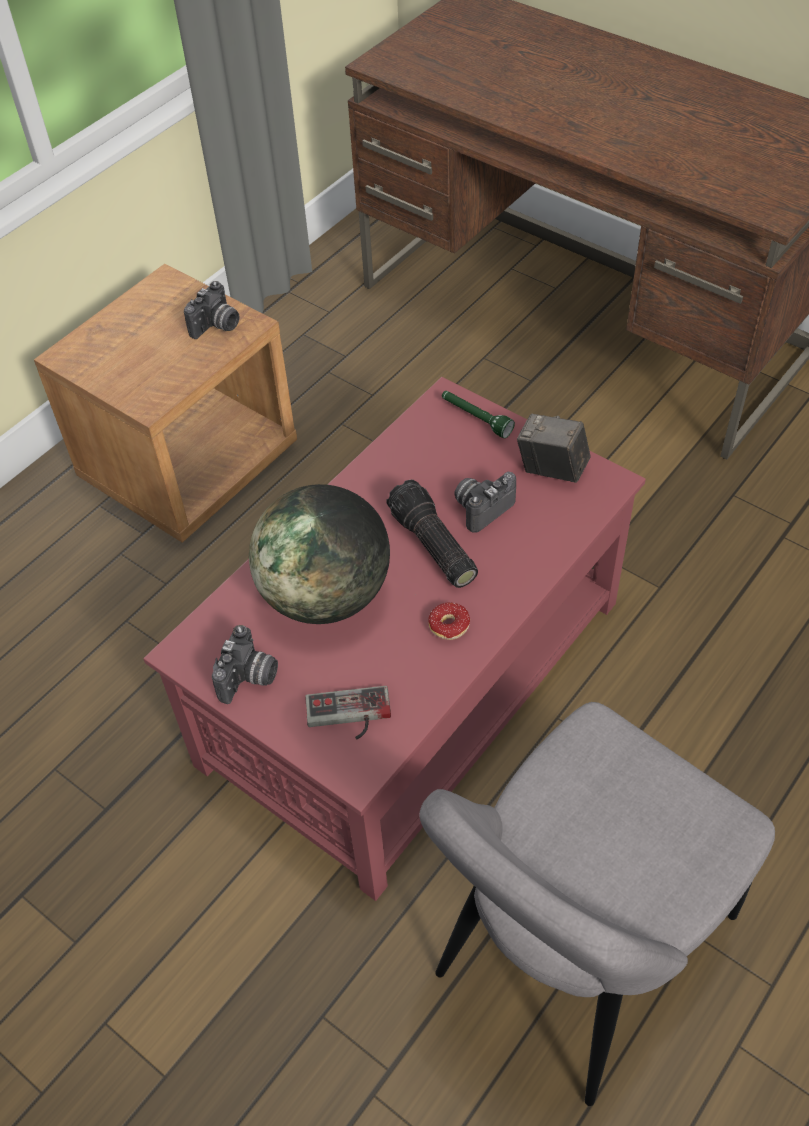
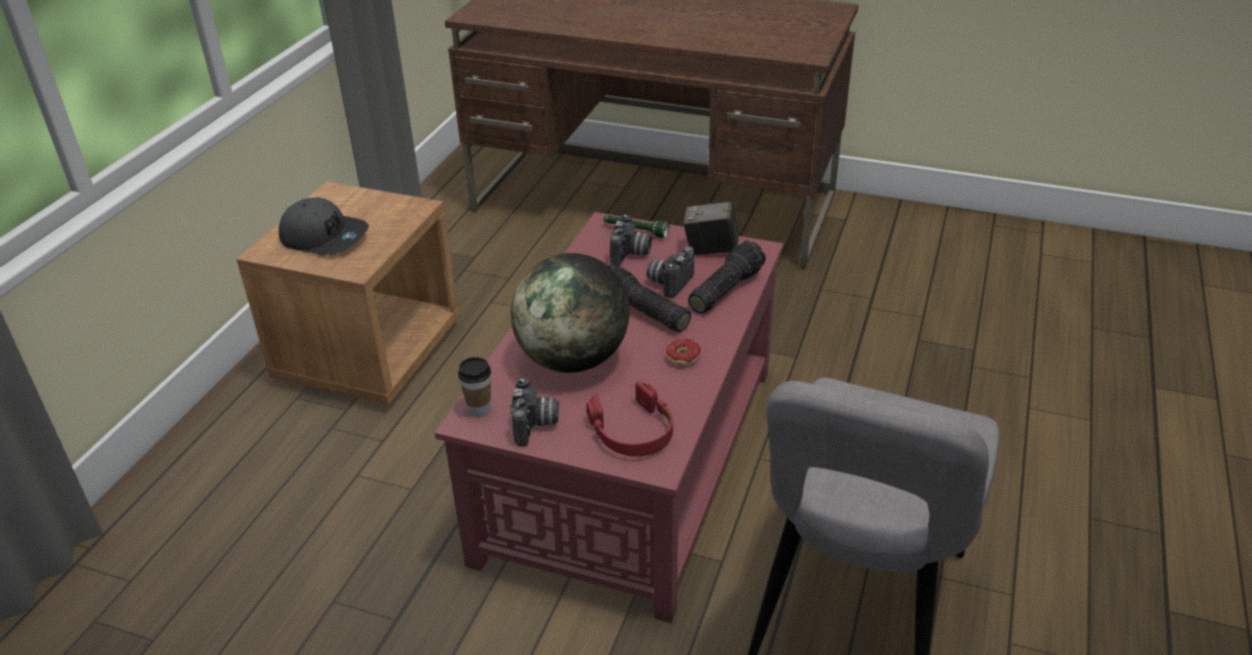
camera: 20 degrees left, 15 degrees down
(133, 349) = (325, 237): none -> grey cap
(200, 640) = (479, 409): none -> cup
(217, 326) = (392, 212): camera -> camera (631, 255)
(349, 717) = (633, 431): game controller -> red headphones
(541, 534) = (724, 289): none -> flashlight

